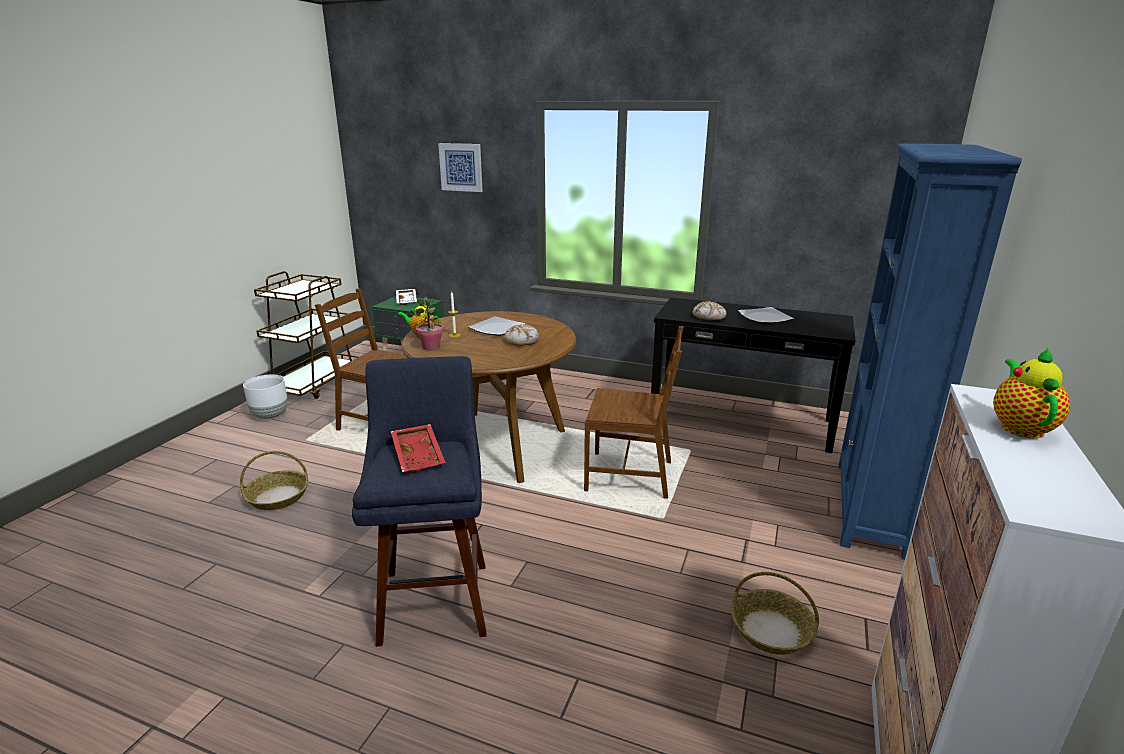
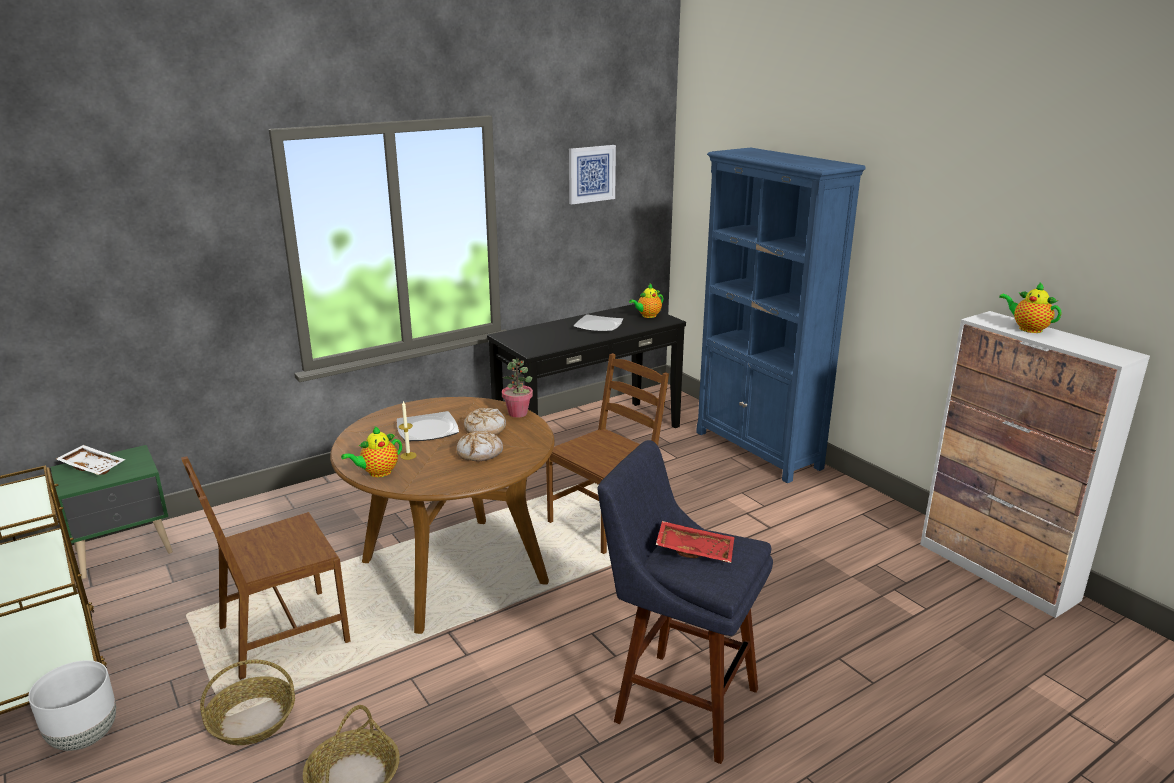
camera: 55 degrees left, 0 degrees up
(431, 347) = (425, 477): potted plant -> potted plant (518, 413)
(461, 167) = (153, 235): picture -> picture (591, 174)
(709, 317) = (563, 340): bread -> bread (480, 453)
(772, 630) = (849, 552): basket -> basket (253, 720)
(829, 325) = (647, 316): none -> teapot

